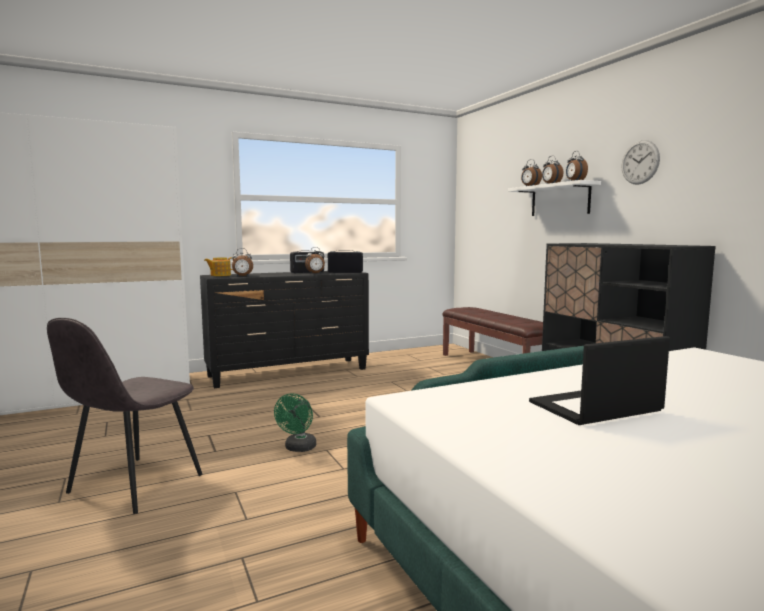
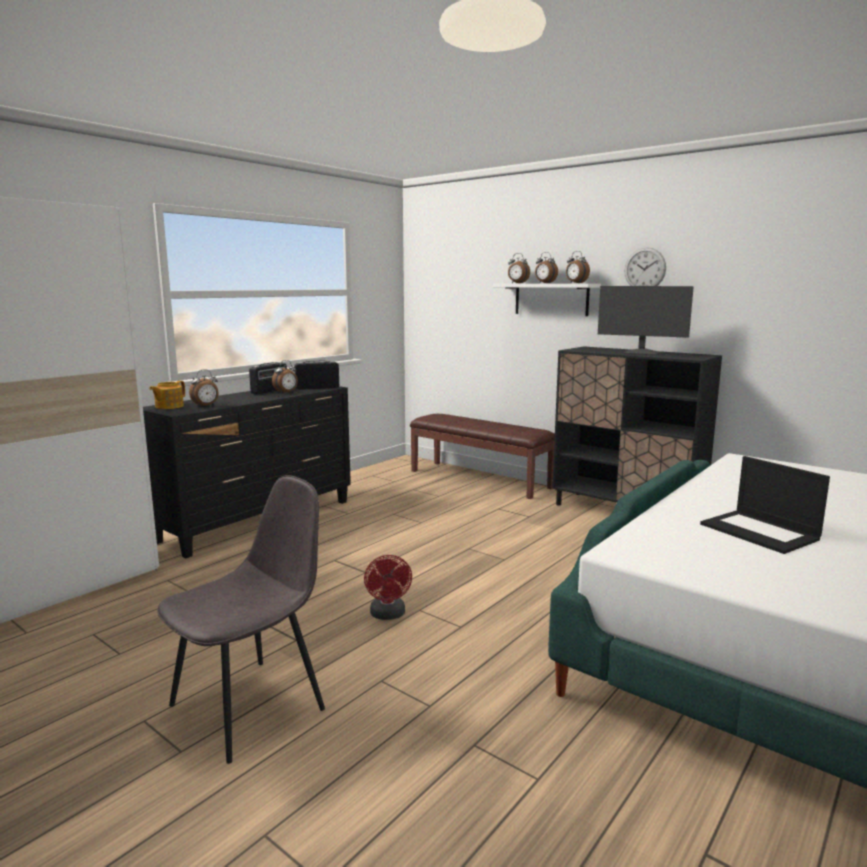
camera: 25 degrees left, 5 degrees up
(133, 485) = (251, 705): grey chair -> grey chair turned 135 degrees counterclockwise
(298, 448) = (388, 615): green fan -> red fan
(594, 407) = (760, 532): laptop -> laptop turned 75 degrees counterclockwise
(624, 244) = (641, 353): none -> monitor

